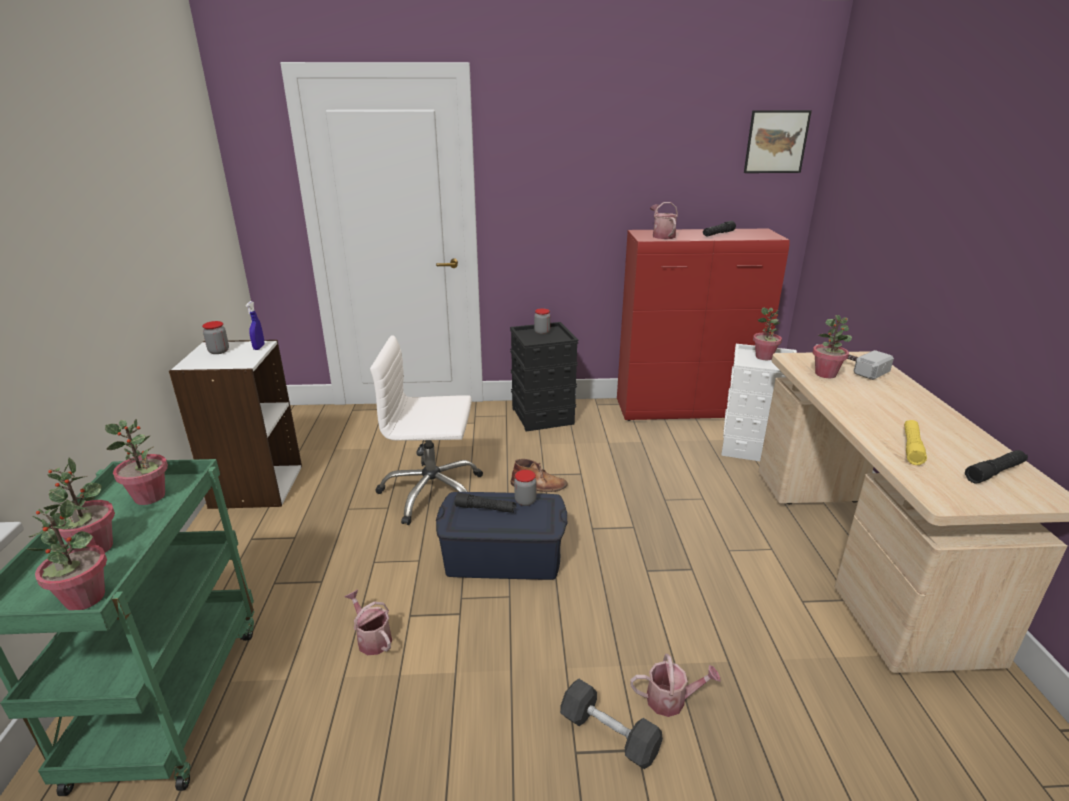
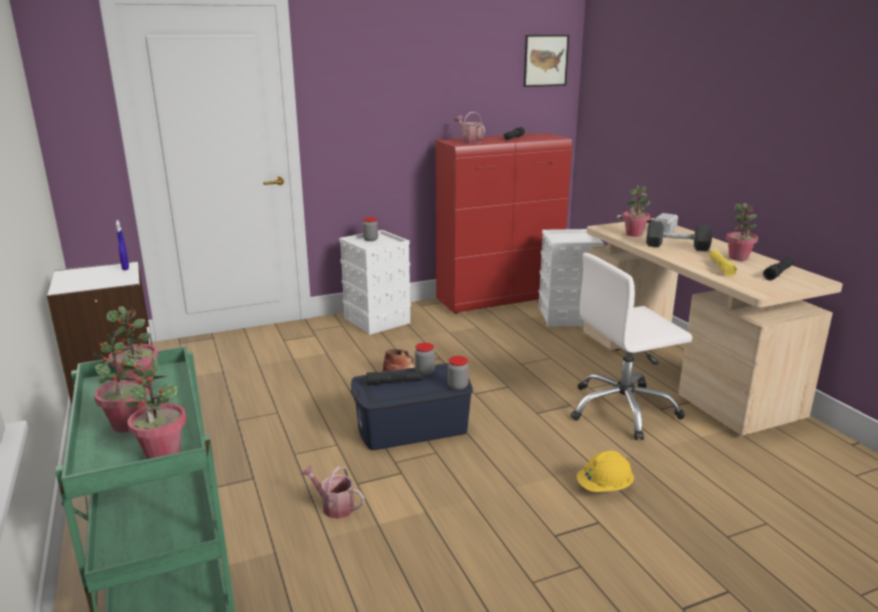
camera: 20 degrees left, 5 degrees down
(219, 351) = (84, 275): jar -> jar (458, 386)
(432, 493) = (313, 394): white office chair -> white office chair (623, 410)
(543, 416) = (378, 321): black storage box -> white storage box
(609, 734) = (572, 518): grey dumbbell -> grey dumbbell (677, 246)
(671, 700) = (604, 487): watering can -> yellow hard hat
(764, 357) = (569, 237): potted plant -> potted plant (738, 258)

